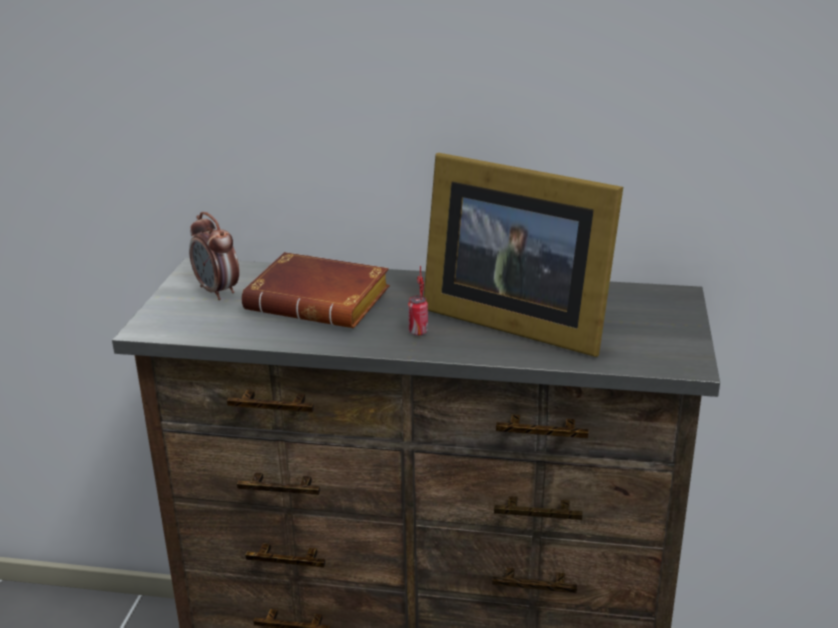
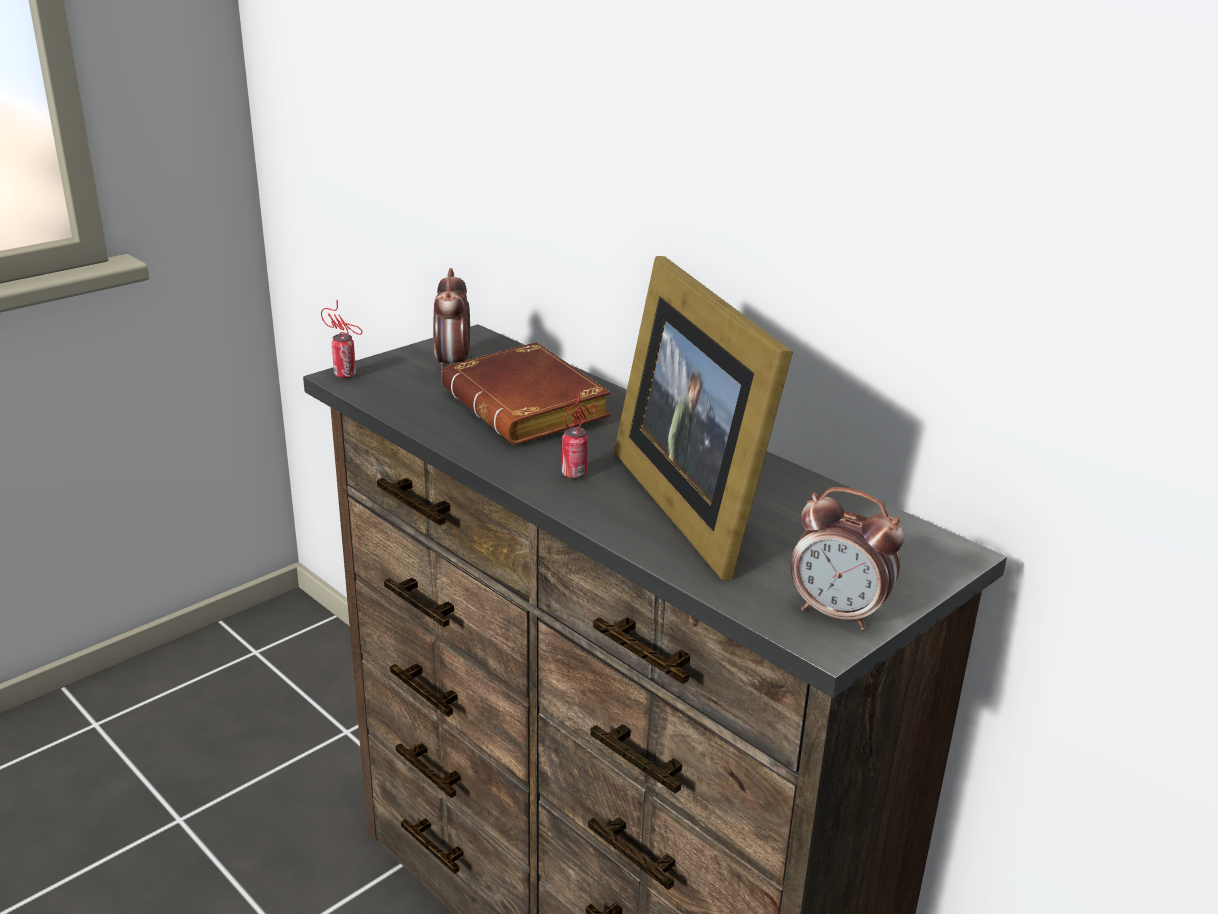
camera: 35 degrees right, 0 degrees up
(149, 327) = (347, 376): none -> can
(675, 349) = (838, 614): none -> alarm clock

